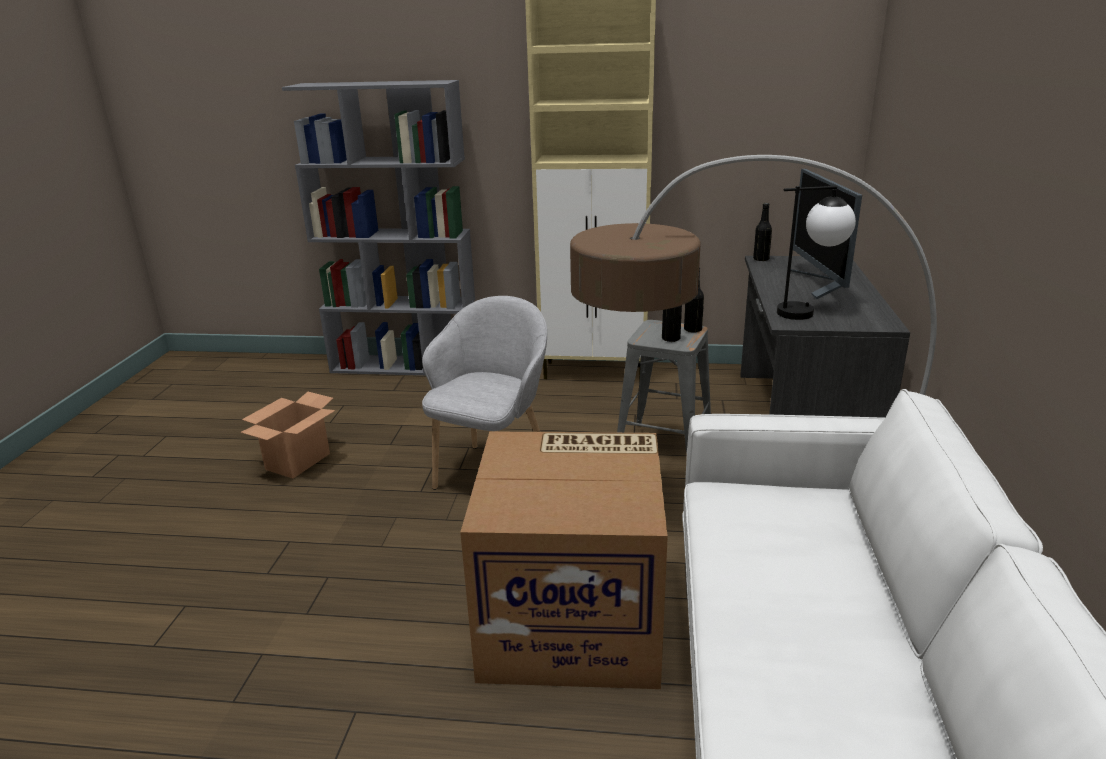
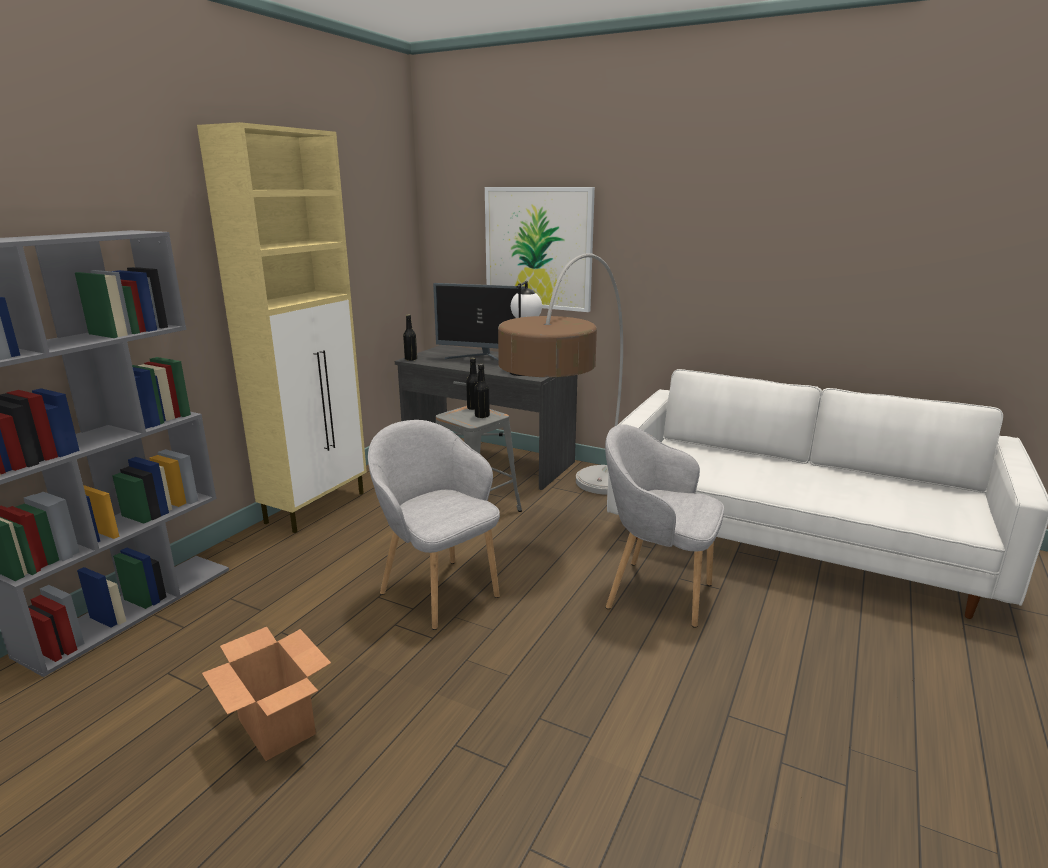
camera: 70 degrees left, 5 degrees down
(574, 618) = (655, 593): cardboard box -> grey armchair
(926, 140) = (538, 248): none -> picture

